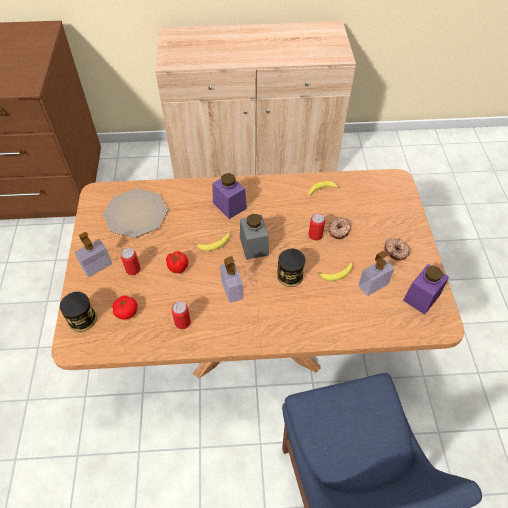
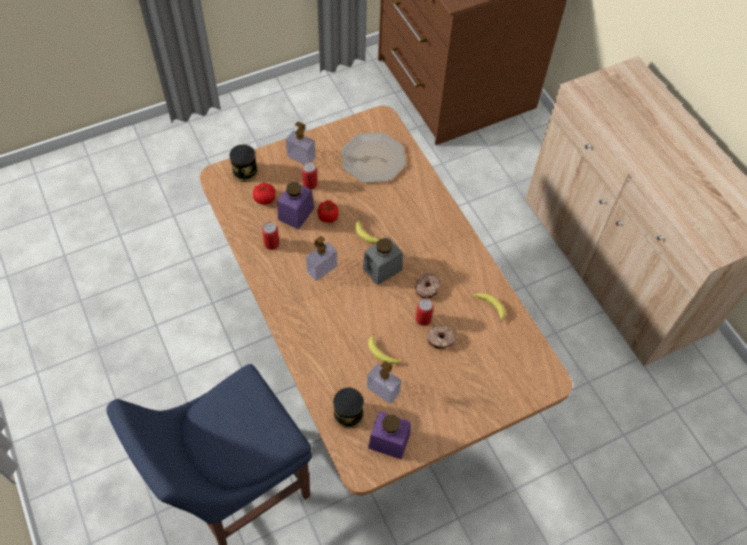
camera: 65 degrees right, 5 degrees up
(229, 205) = (423, 230): purple jar -> purple jar (296, 214)
(290, 275) = (360, 311): can -> can (348, 414)
(396, 251) = (439, 402): donut -> donut (427, 288)

